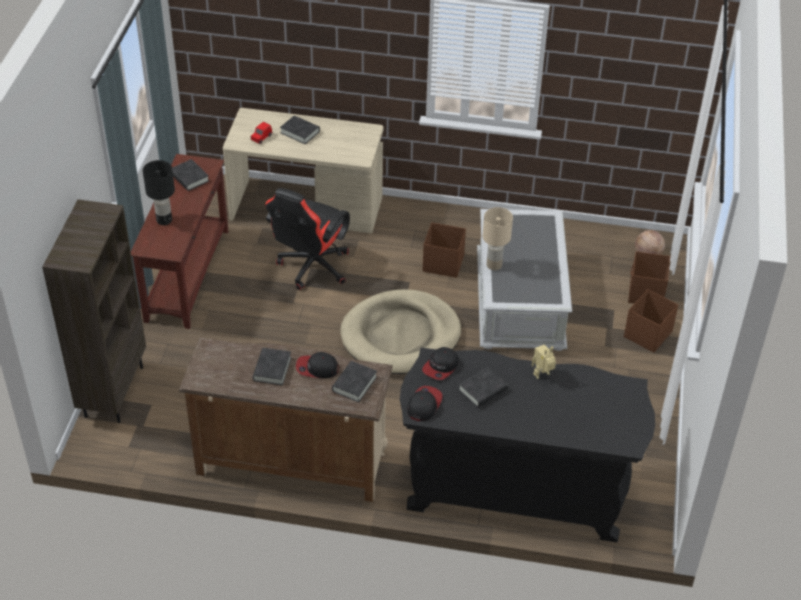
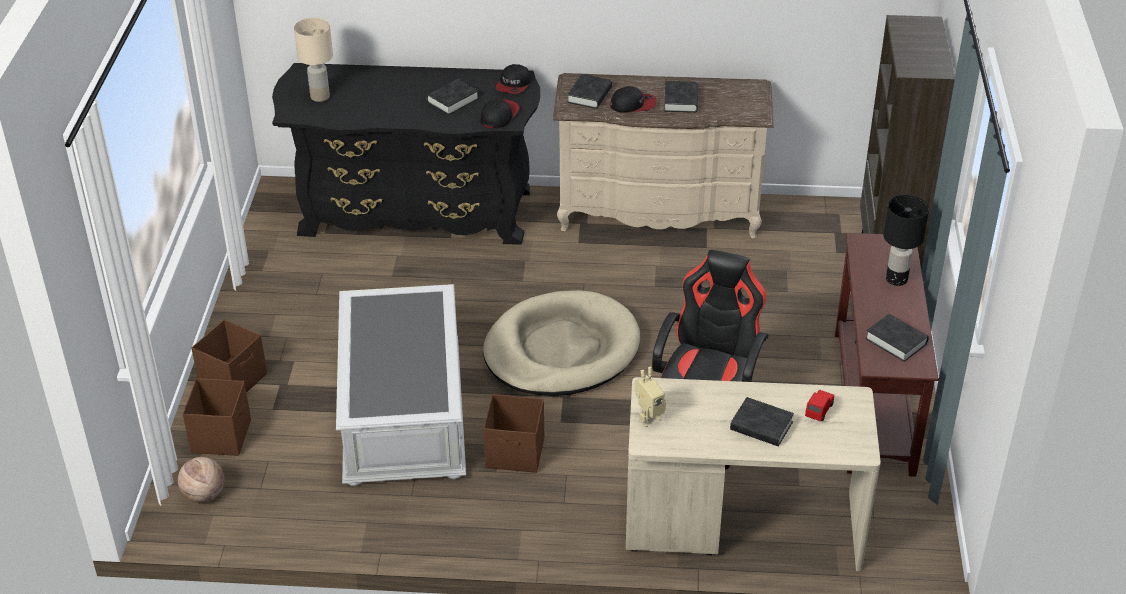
camera: 175 degrees right, 5 degrees down
(494, 265) = (440, 337): beige table lamp -> beige table lamp (319, 97)
(542, 375) = (387, 116): toy robot -> toy robot (648, 417)

